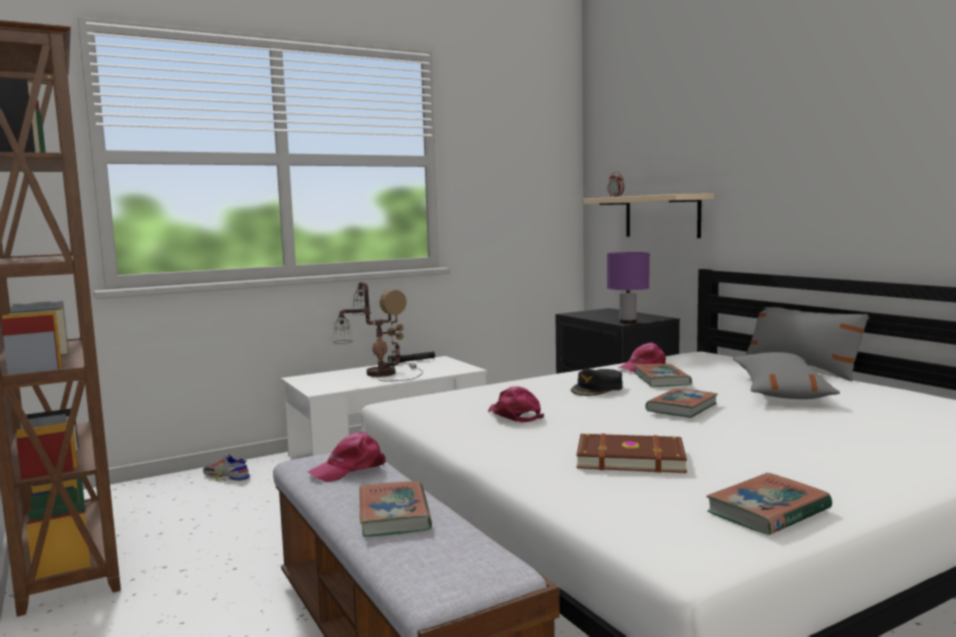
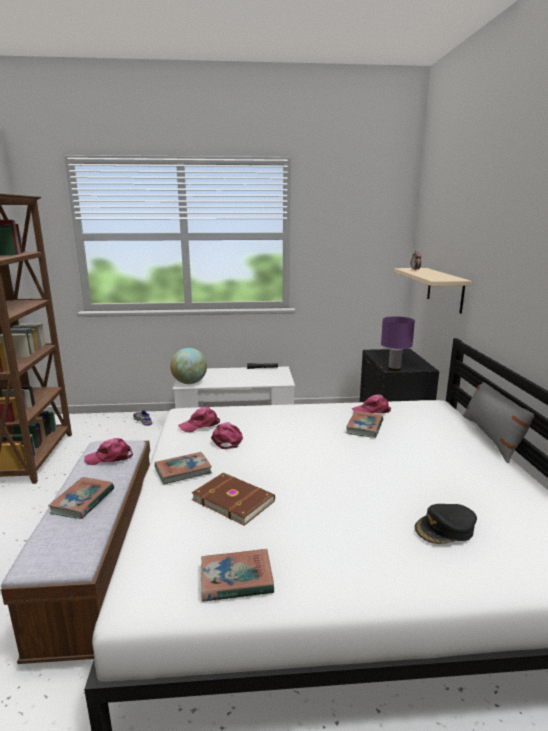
camera: 25 degrees right, 10 degrees up
(326, 388) = (189, 383): none -> globe
(379, 374) = (230, 376): table lamp -> none
(447, 409) = (200, 425): none -> pink cap
(597, 389) = (309, 427): black cap -> black cap (445, 529)
(682, 408) = (333, 461): book -> book (183, 471)
(780, 391) = (431, 460): grey pillow -> none

